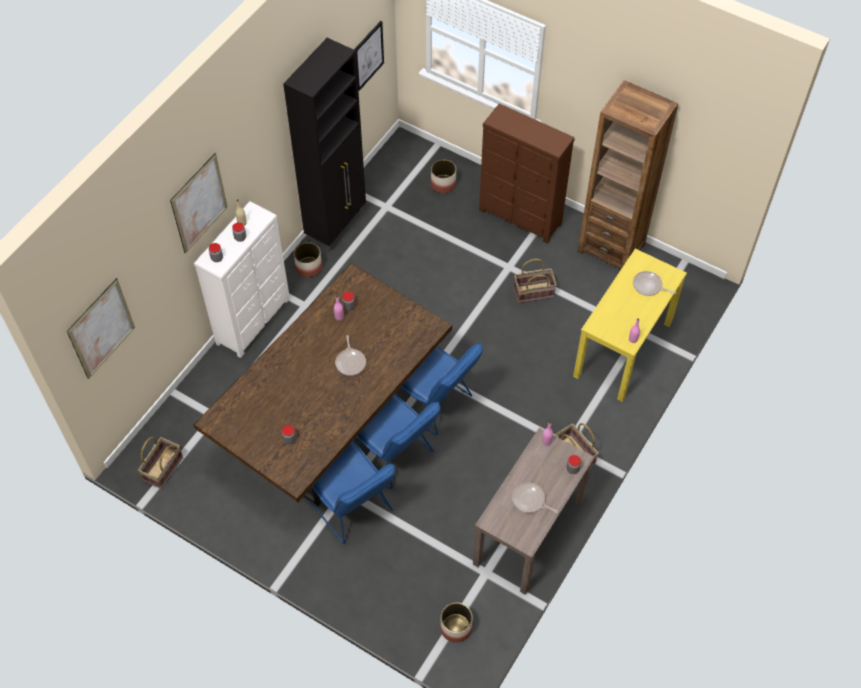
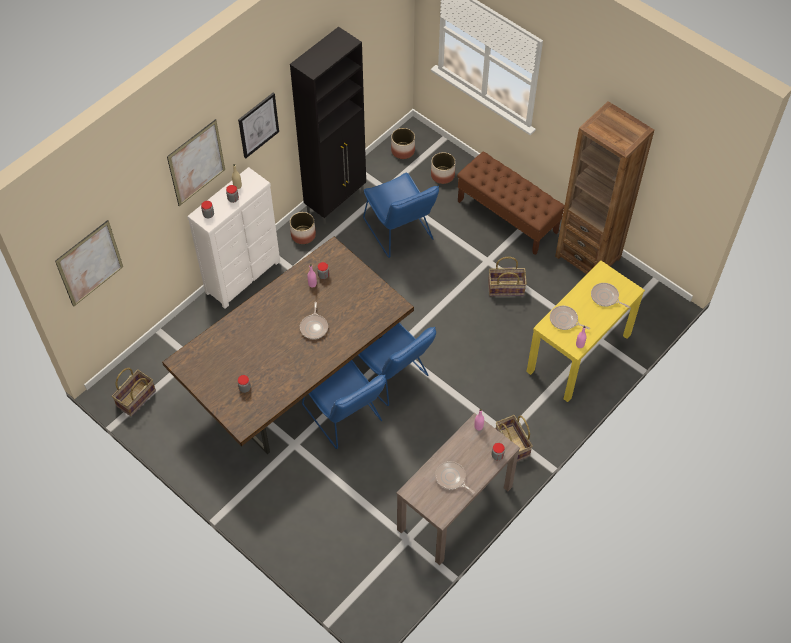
camera: 10 degrees right, 0 degrees up
(352, 507) = (297, 460): blue chair -> blue chair (400, 233)
(368, 56) = (382, 47): picture -> picture (258, 125)
(455, 628) = (369, 584): planter -> planter (402, 151)
(520, 218) = (507, 217): brown dresser -> brown bench
(612, 316) = (565, 320): none -> frying pan

